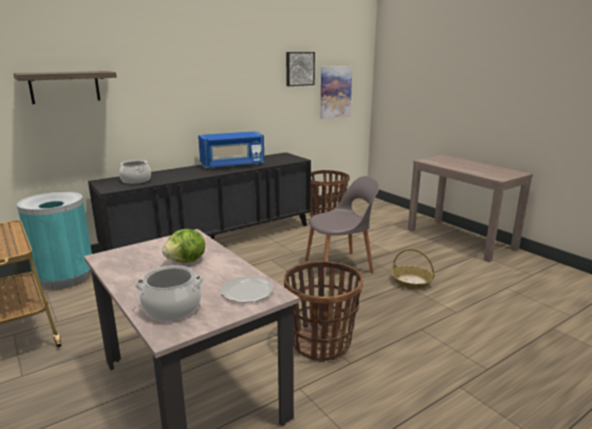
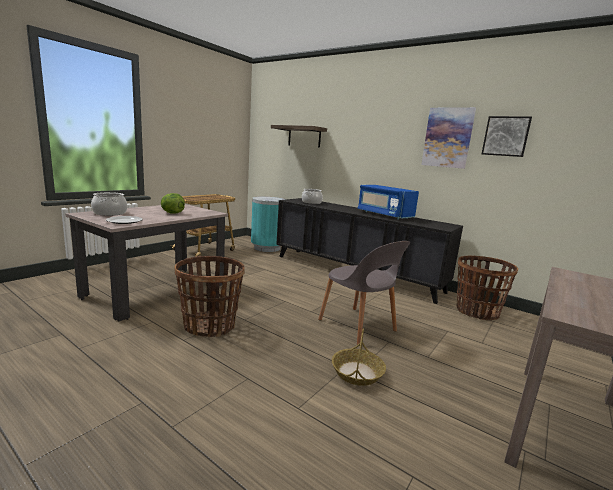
camera: 70 degrees right, 5 degrees down
(335, 92) = (564, 171): picture -> picture (447, 138)

